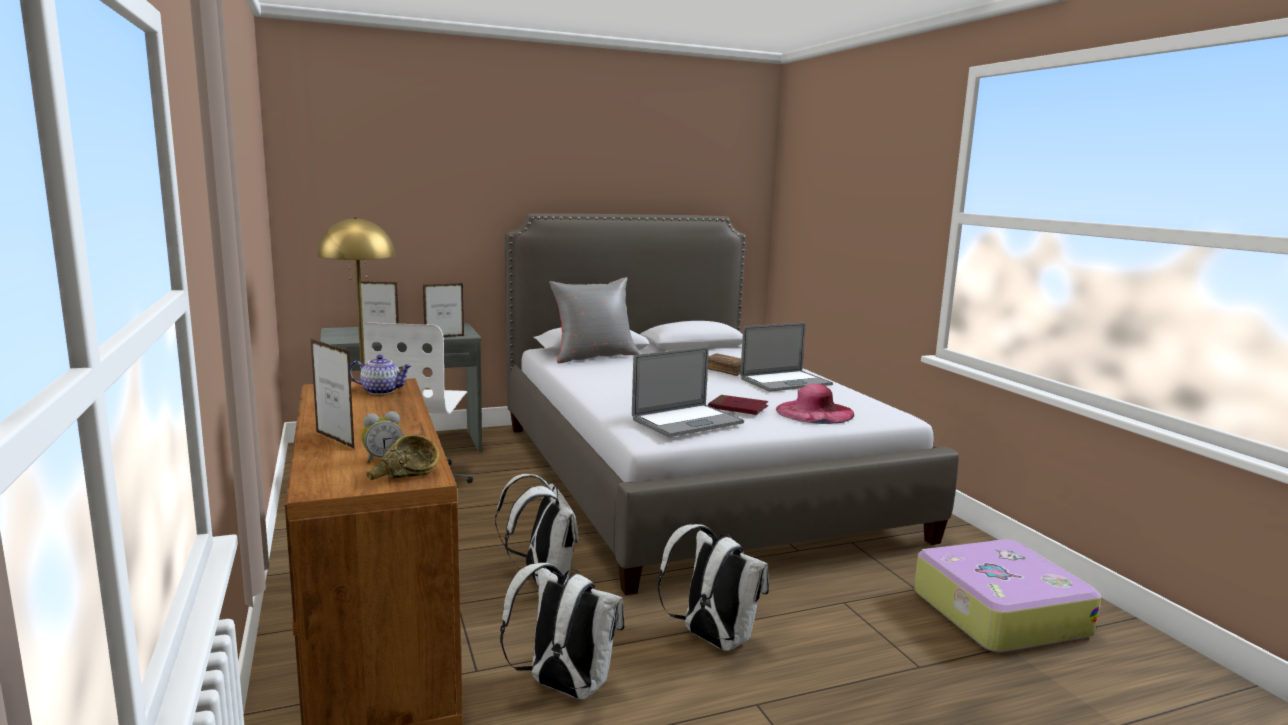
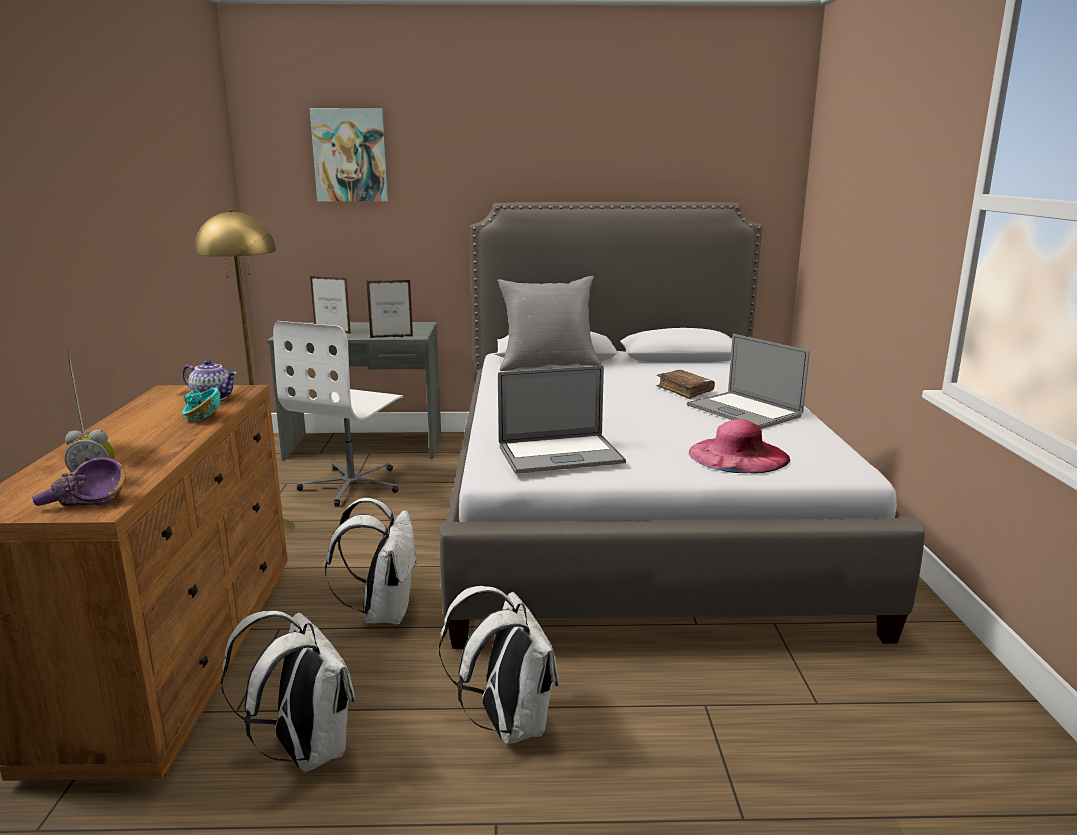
camera: 20 degrees right, 5 degrees up
(388, 167) = (350, 155): none -> picture
(391, 405) = (198, 415): none -> turquoise bowl
(404, 476) = (83, 503): brown bowl -> purple bowl
(738, 408) = (643, 442): red book -> none
(785, 382) = (743, 411): laptop -> laptop turned 60 degrees clockwise
(996, 612) = (913, 760): suitcase -> none

